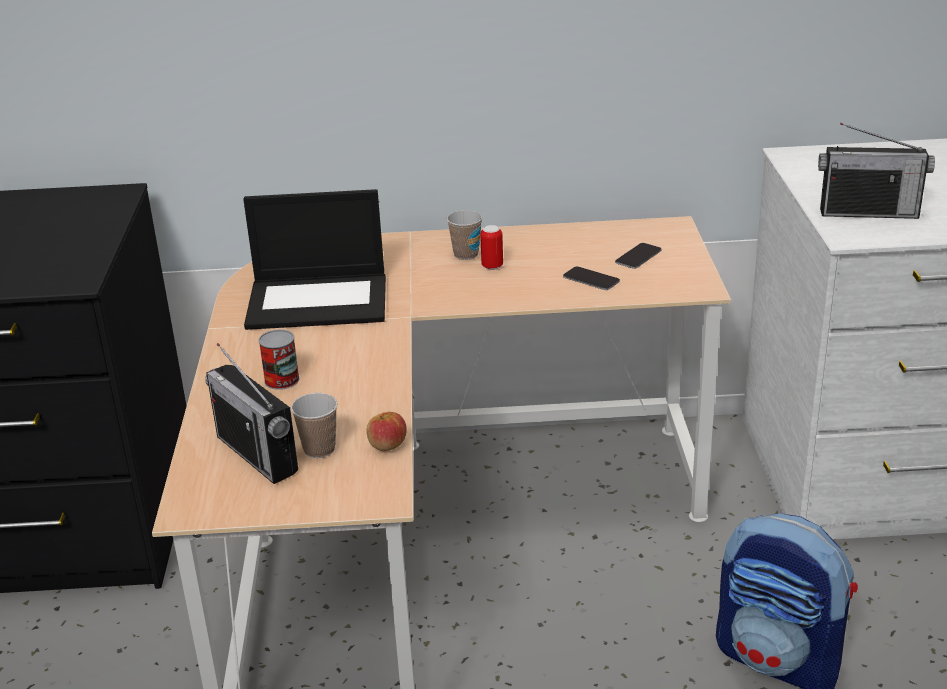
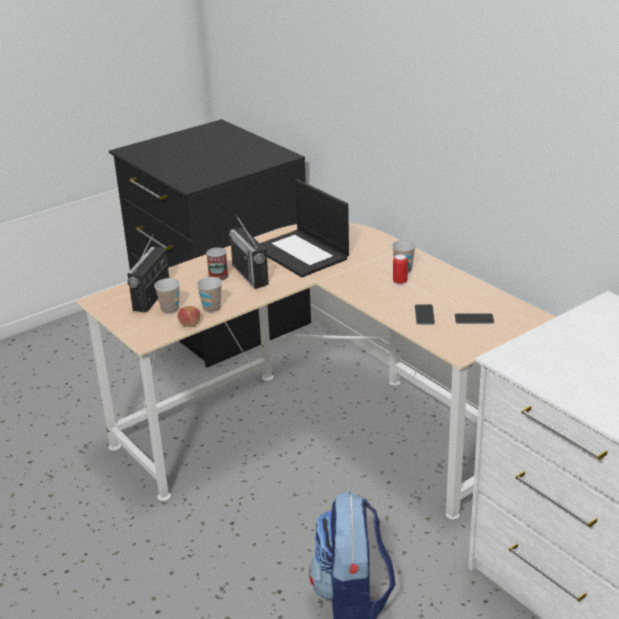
camera: 55 degrees right, 0 degrees up
(367, 413) = (211, 308): none -> cup
(868, 212) = (552, 355): radio -> radio (250, 275)

